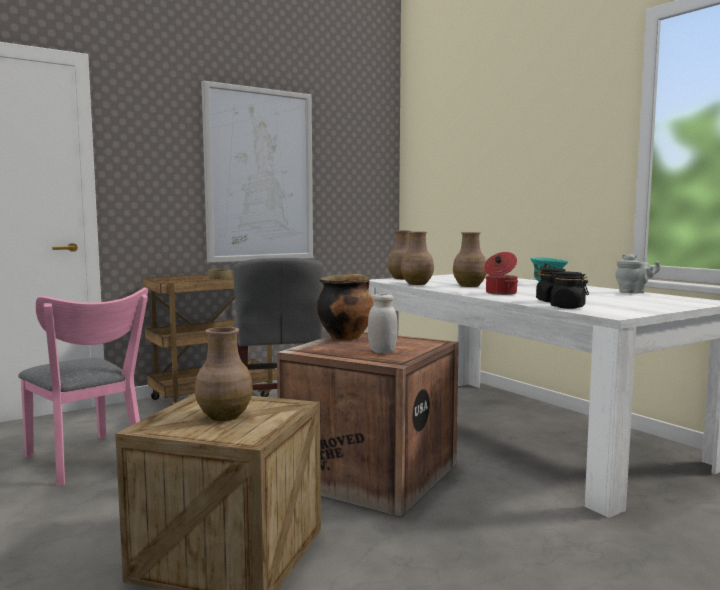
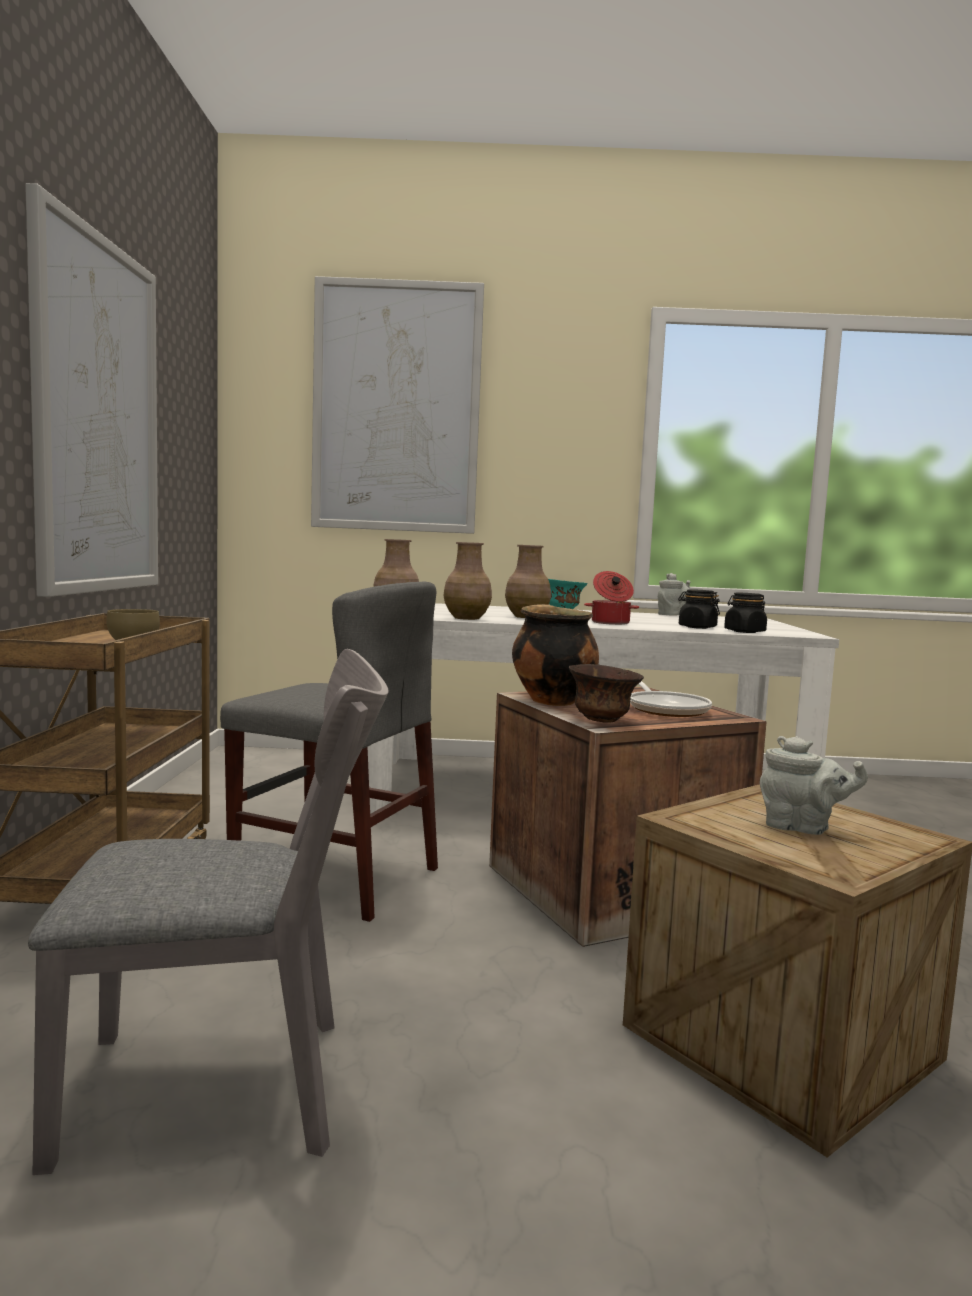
camera: 55 degrees left, 0 degrees up
(87, 461) = (230, 1087): pink chair -> grey chair
(224, 416) = (802, 828): brown vase -> grey teapot
(312, 348) = (602, 720): none -> brown bowl
(382, 352) = (665, 709): white jar -> frying pan
(477, 136) = (396, 408): none -> picture

